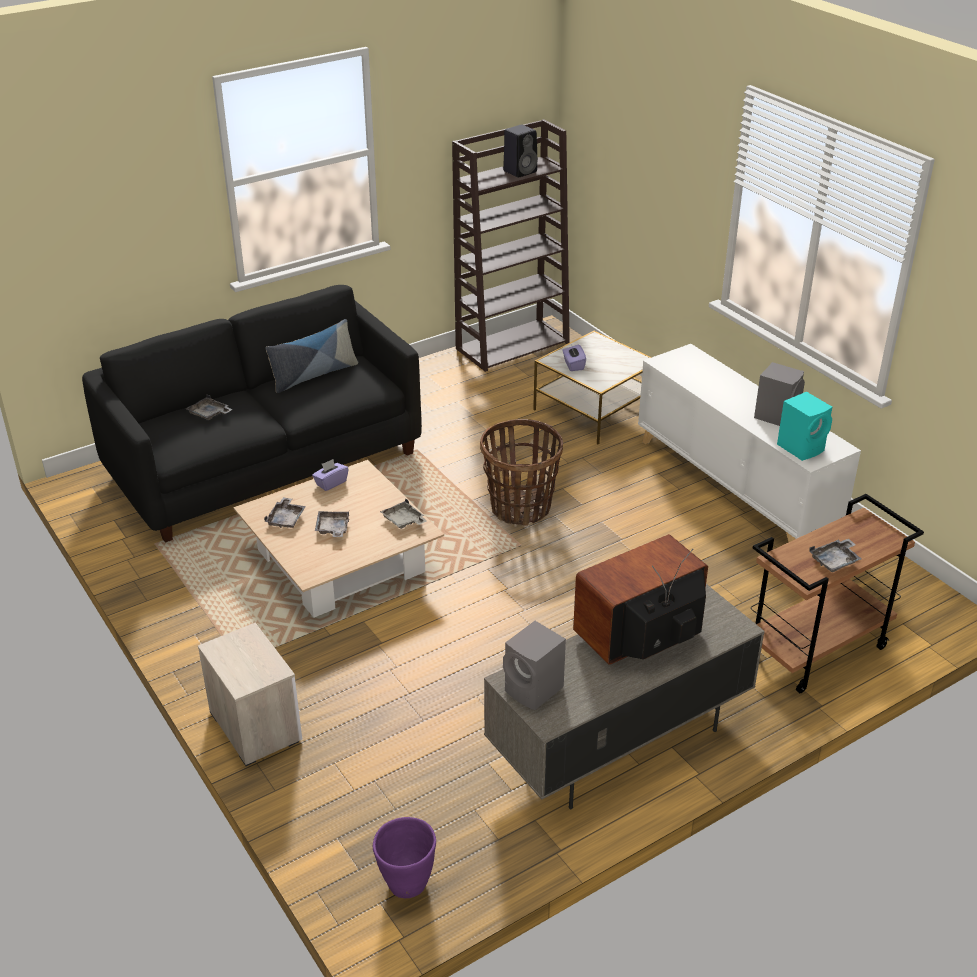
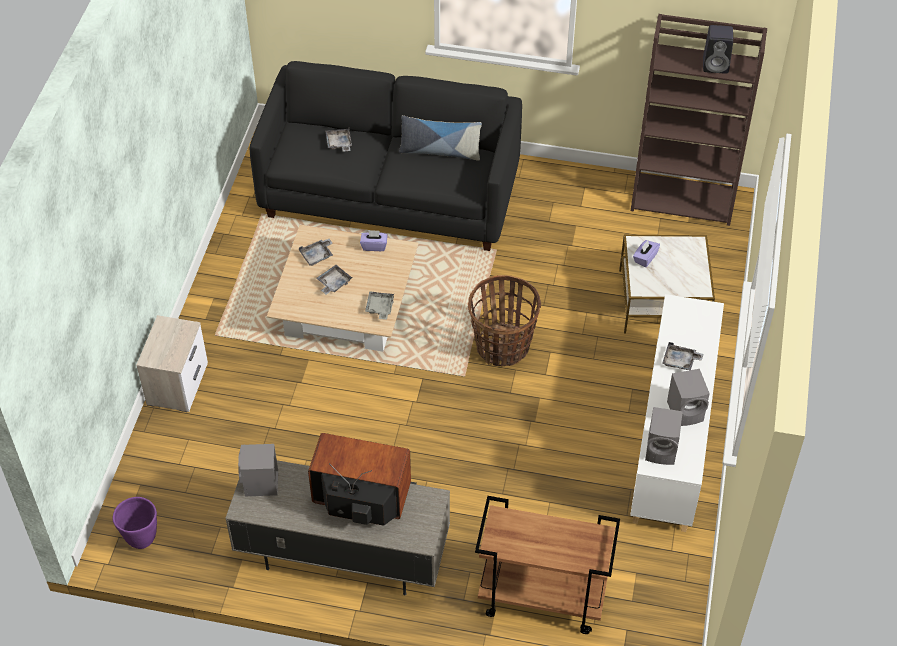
camera: 45 degrees right, 15 degrees up
(802, 447) = (662, 450): turquoise speaker -> grey speaker
(835, 561) = (532, 547): grey tray -> grey tray (680, 361)

